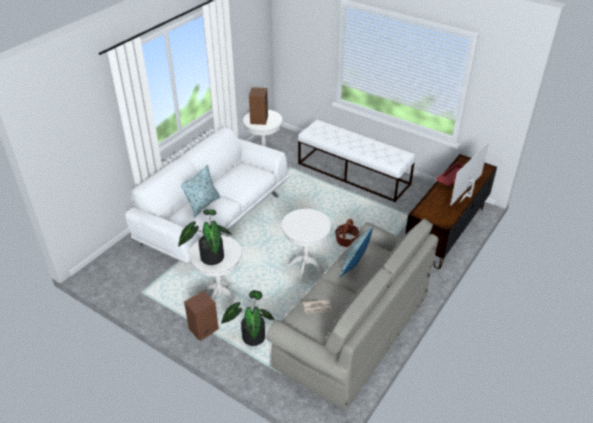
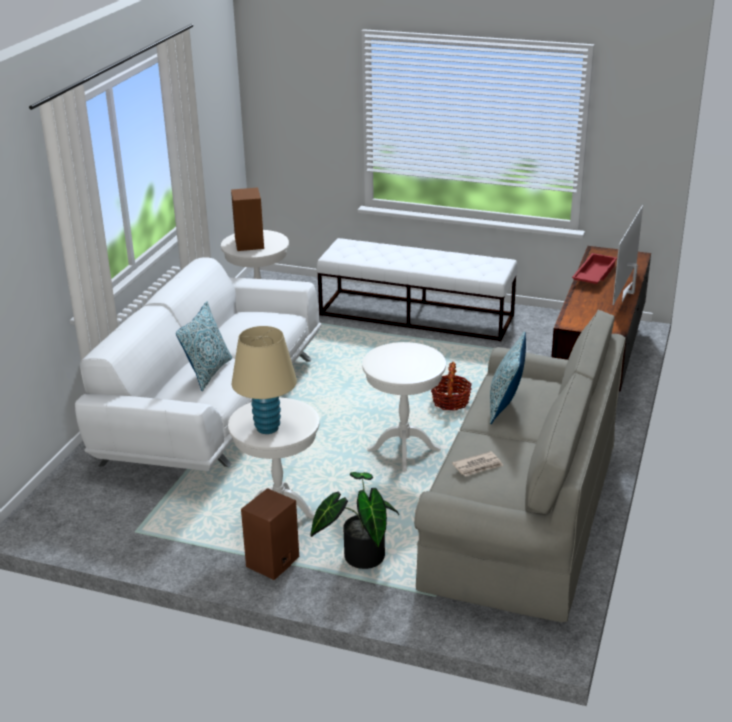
camera: 15 degrees left, 10 degrees down
(209, 256) = (267, 428): potted plant -> beige table lamp

